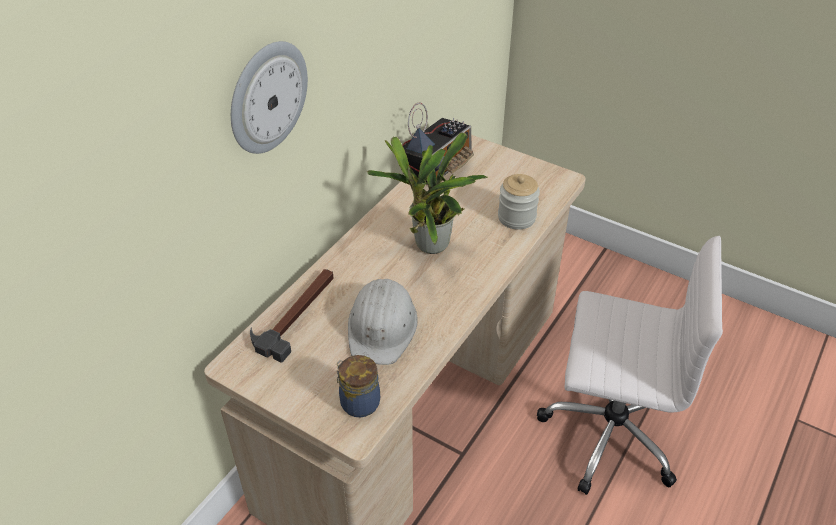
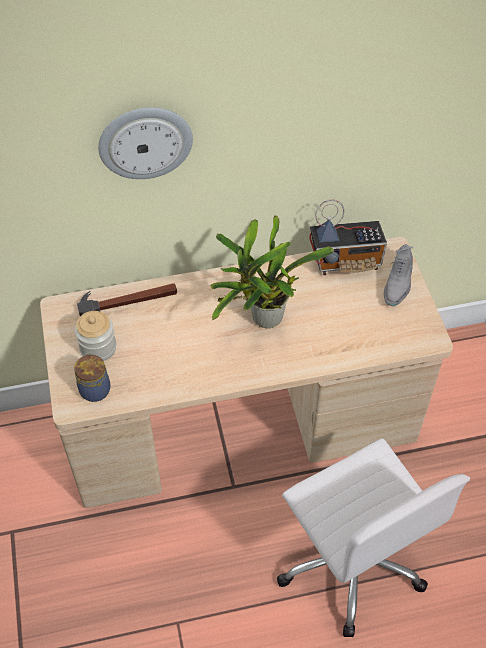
camera: 45 degrees right, 10 degrees up
(382, 326) = (165, 351): white hard hat -> none
(494, 160) = (398, 284): none -> grey shoe
(516, 217) = (352, 342): jar -> jar (98, 348)

